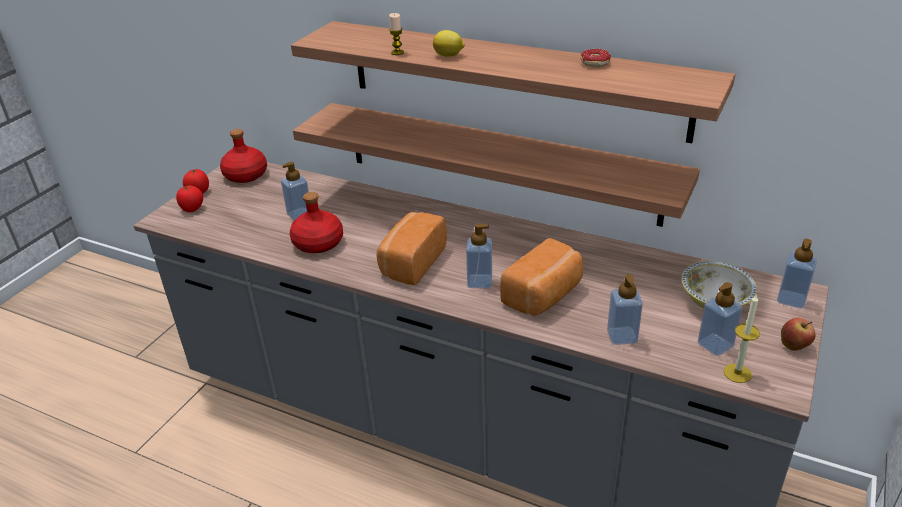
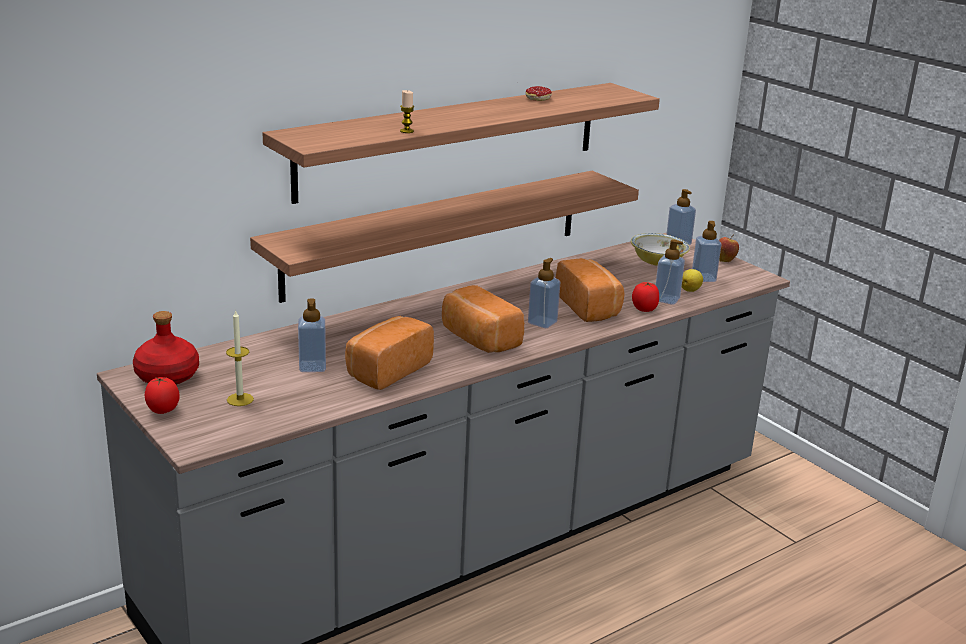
camera: 65 degrees left, 10 degrees down
(192, 209) = (201, 421): tomato -> tomato (644, 309)
(318, 243) = (386, 370): red bottle -> bread
(449, 55) = (446, 121): lemon -> lemon (690, 290)
(737, 373) = (737, 282): candle -> candle (240, 399)

